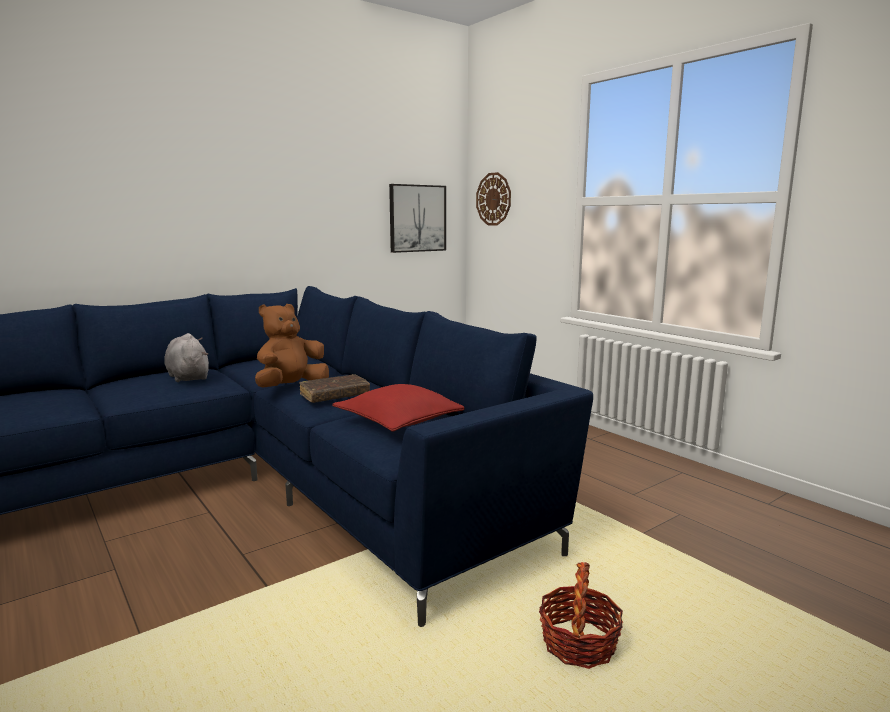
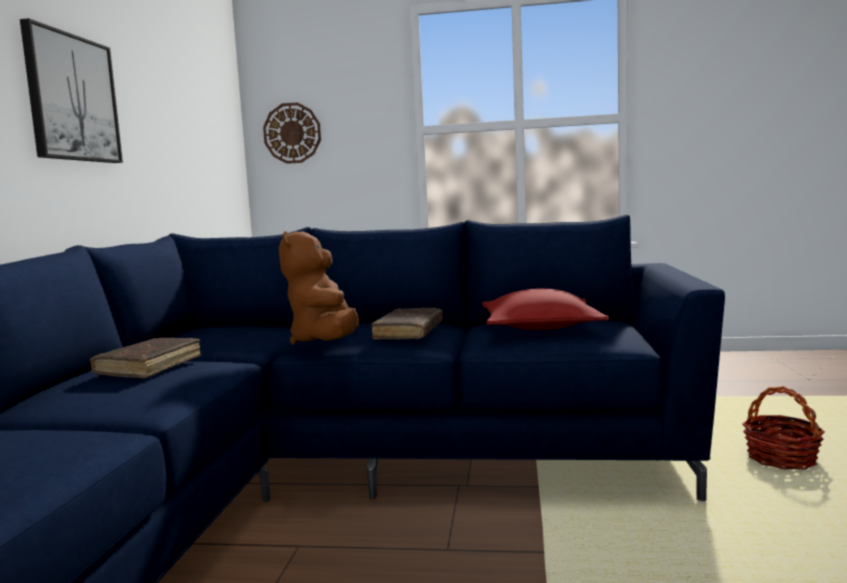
camera: 45 degrees left, 5 degrees down
(188, 377) = (149, 367): grey plush toy -> brown book
(417, 218) = (215, 154): picture -> picture (72, 98)

